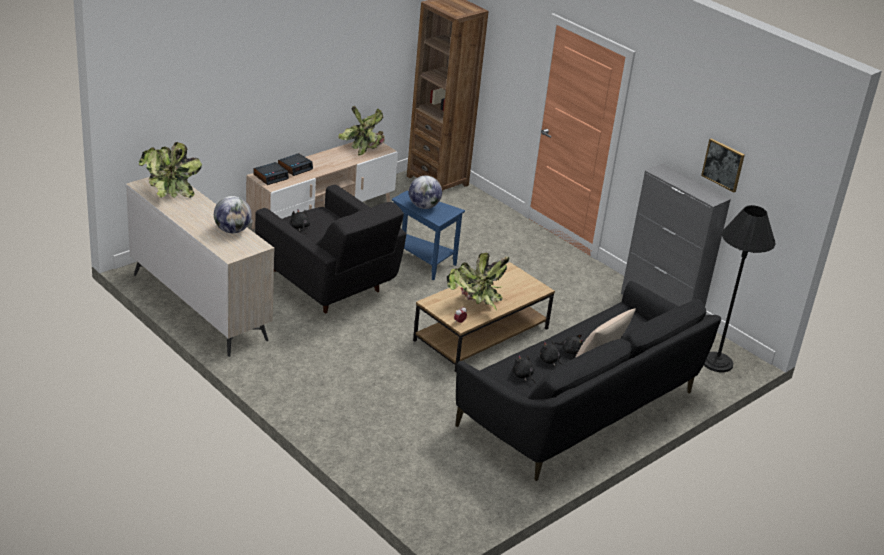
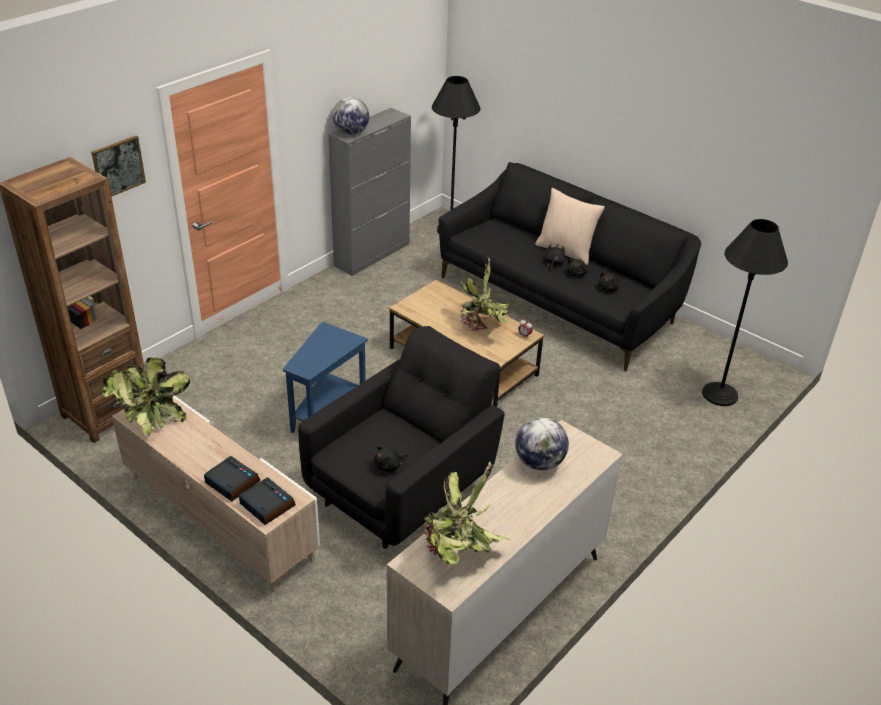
camera: 95 degrees left, 5 degrees up
(410, 480) = (720, 394): none -> black floor lamp
(424, 206) = (323, 352): globe -> globe (351, 133)
(723, 165) = (377, 84): picture -> picture (118, 167)

